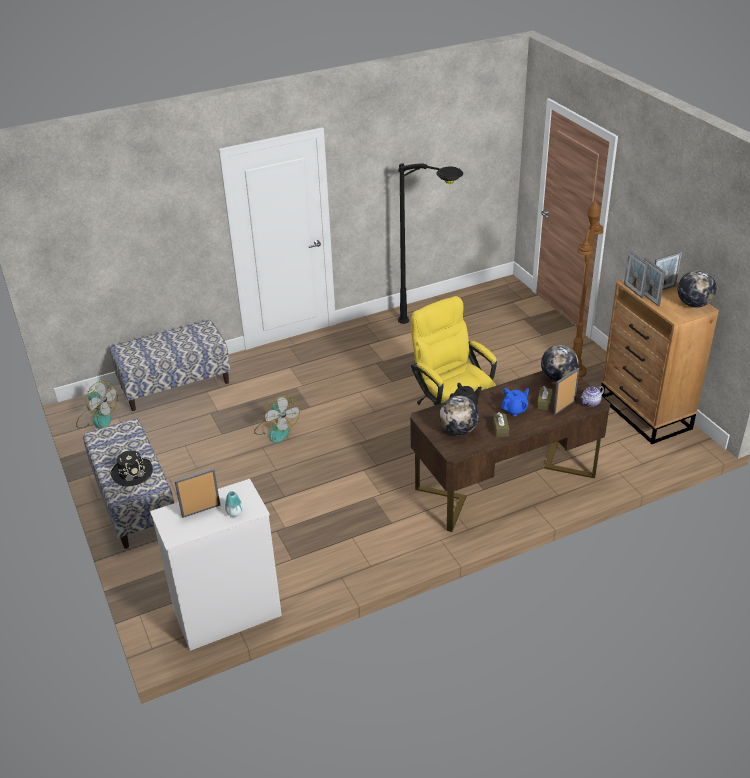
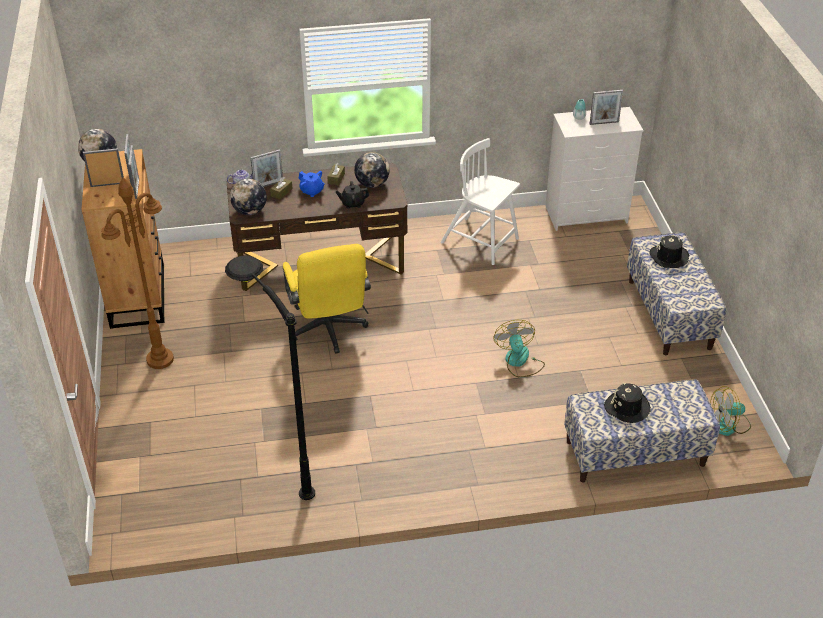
camera: 165 degrees left, 5 degrees up
(97, 418) = (727, 424): fan -> fan turned 60 degrees counterclockwise
(180, 343) = (627, 408): none -> black hat
(347, 544) = (481, 241): none -> white chair
(515, 410) = (312, 191): blue teapot -> blue teapot turned 120 degrees counterclockwise

